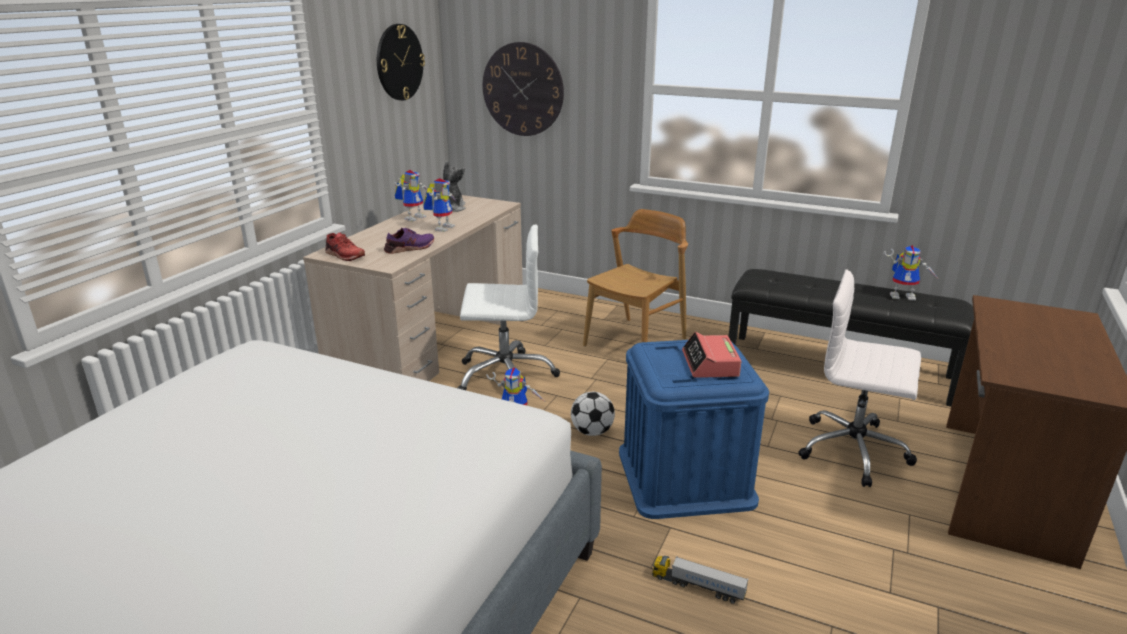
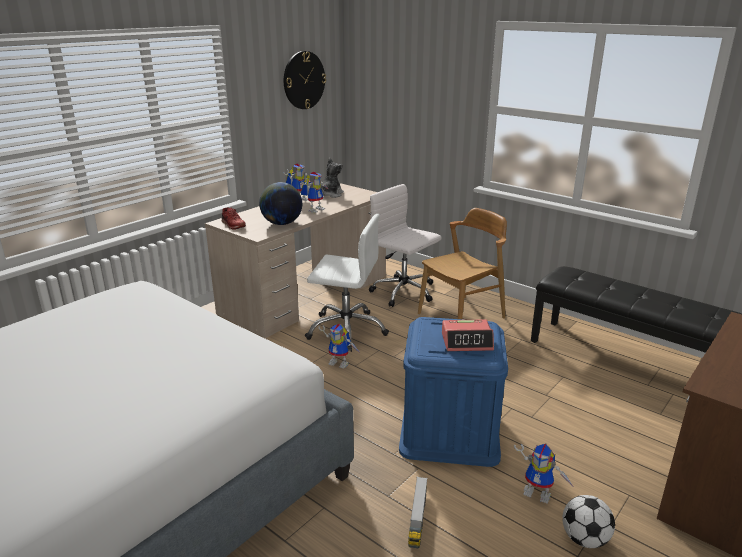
camera: 15 degrees right, 0 degrees up
(410, 248) = (281, 223): purple shoe -> globe
(523, 89) = (399, 104): wall clock -> none
(592, 432) = (392, 383): football -> football (584, 539)
(697, 587) = (417, 518): toy truck -> toy truck turned 120 degrees counterclockwise
(710, 364) = (467, 342): alarm clock -> alarm clock turned 105 degrees counterclockwise
(855, 451) = (607, 433): white office chair -> white office chair (404, 292)
(904, 296) = (688, 305): toy robot -> toy robot (540, 493)

